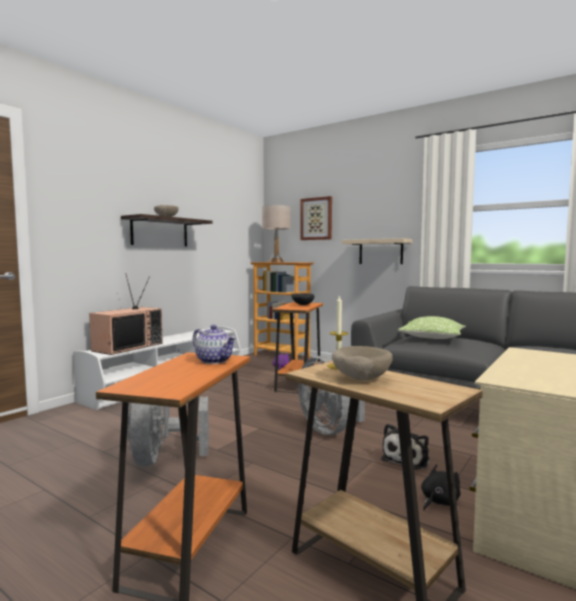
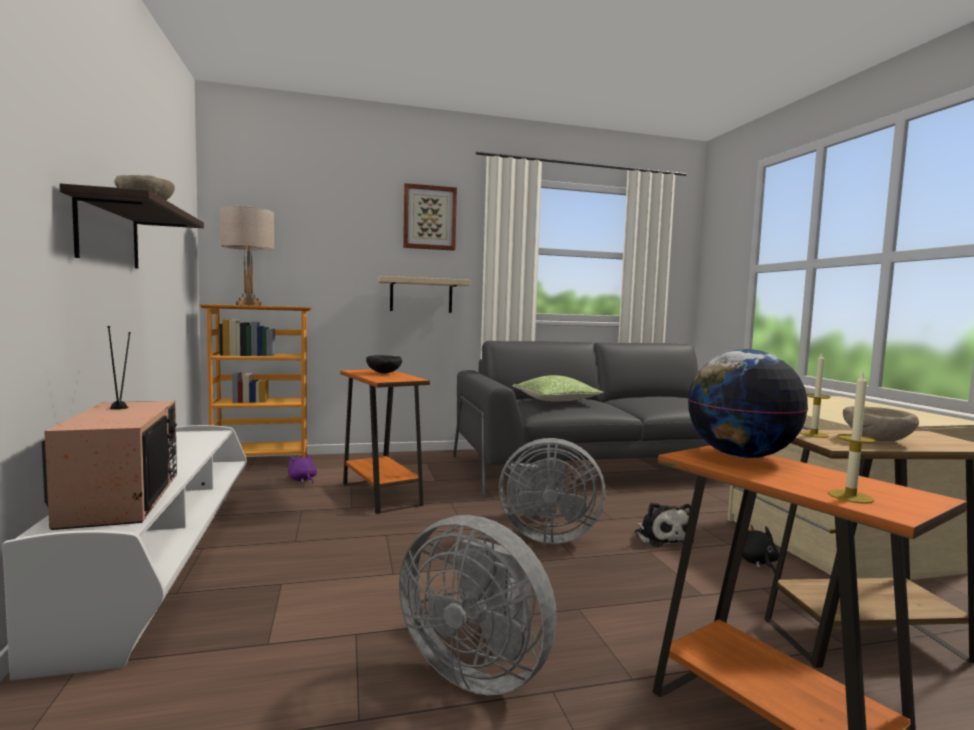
camera: 50 degrees left, 0 degrees up
(144, 380) = (850, 496): none -> candle
(214, 360) = (741, 456): teapot -> globe
(316, 219) = (315, 239): picture -> picture (429, 218)

